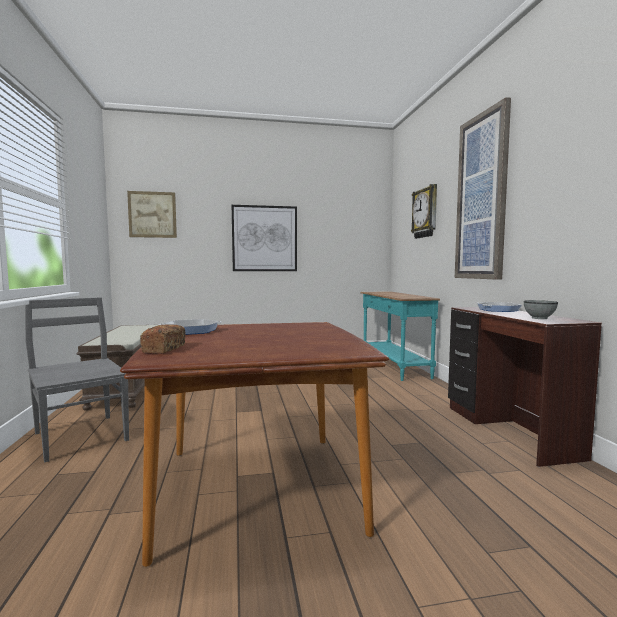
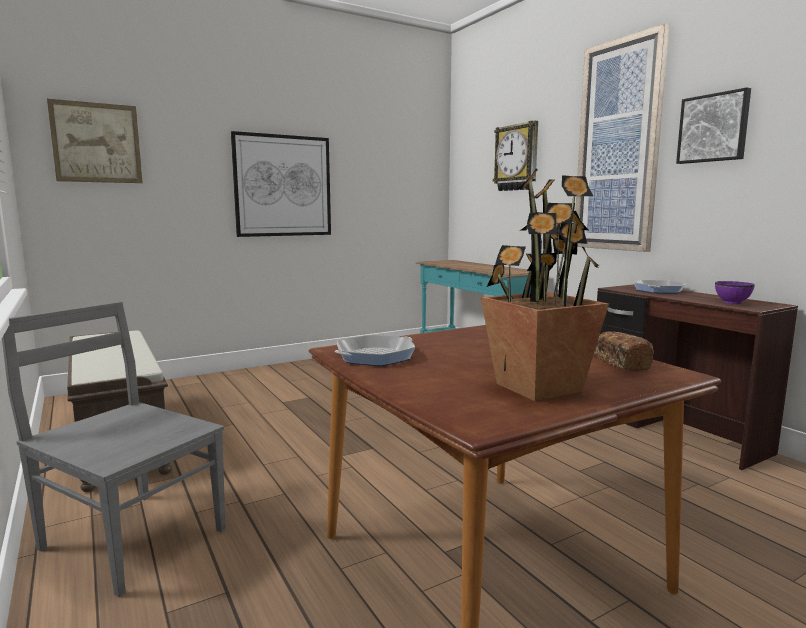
camera: 20 degrees left, 5 degrees up
(164, 349) = (437, 398): bread -> bread (620, 363)
(240, 349) = (539, 387): none -> potted plant
(539, 318) = (732, 302): grey bowl -> purple bowl
(540, 174) = (713, 128): none -> picture

